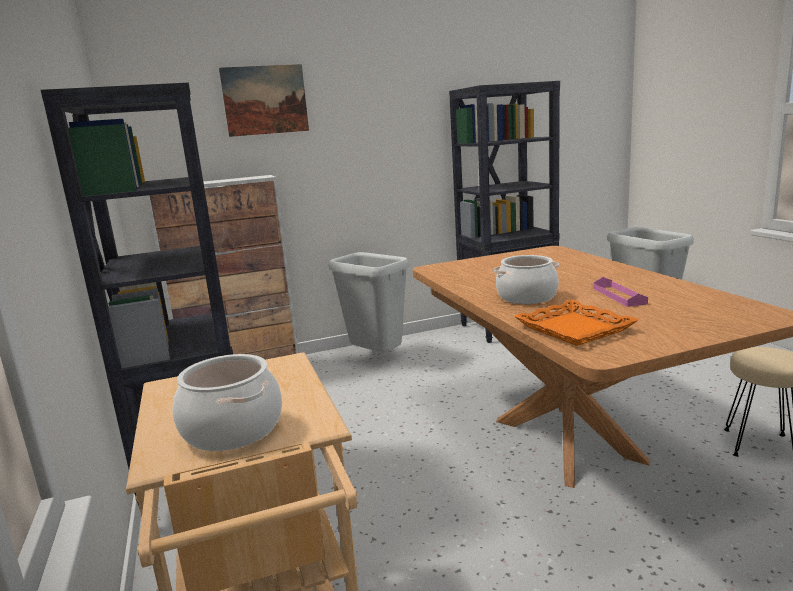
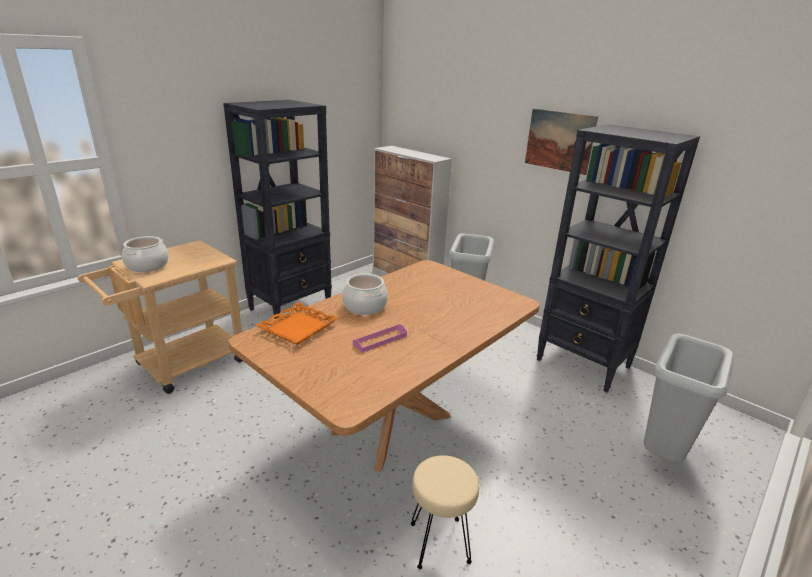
camera: 60 degrees right, 10 degrees up
(265, 100) = (461, 103): picture -> picture (559, 141)

